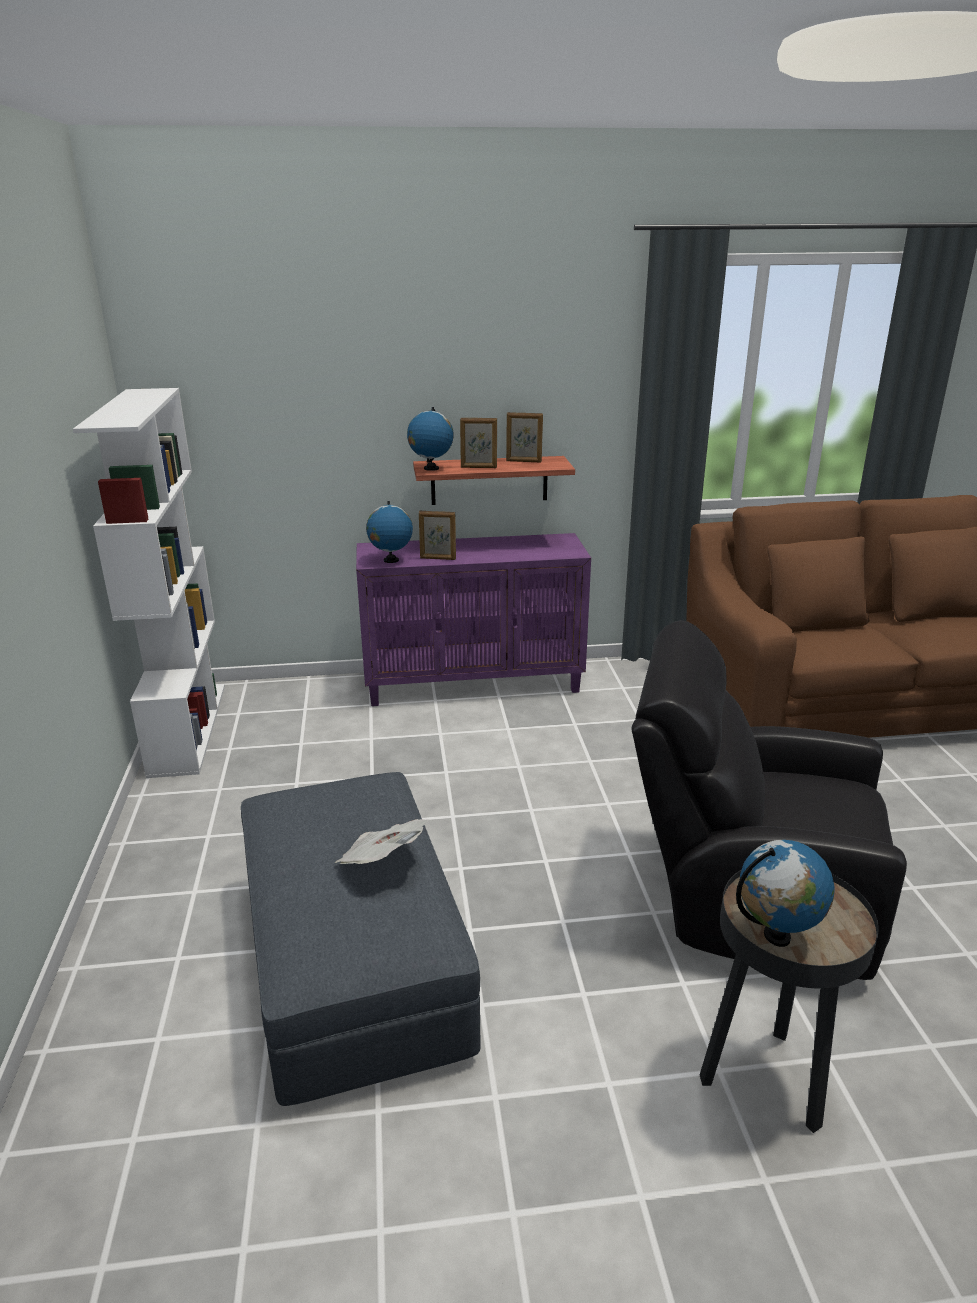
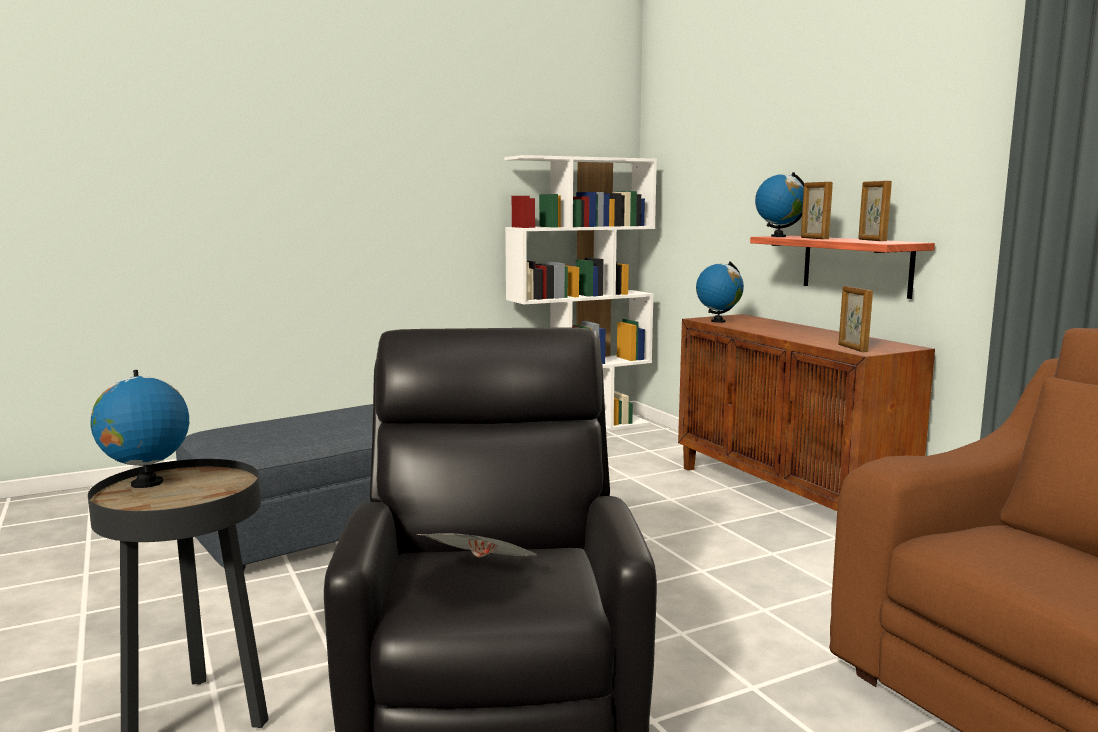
camera: 70 degrees right, 15 degrees down
(383, 861) = (326, 430): newspaper -> newspaper (483, 577)
(438, 558) = (749, 327): picture frame -> picture frame (852, 348)
(474, 683) = (787, 497): purple cabinet -> brown cabinet

